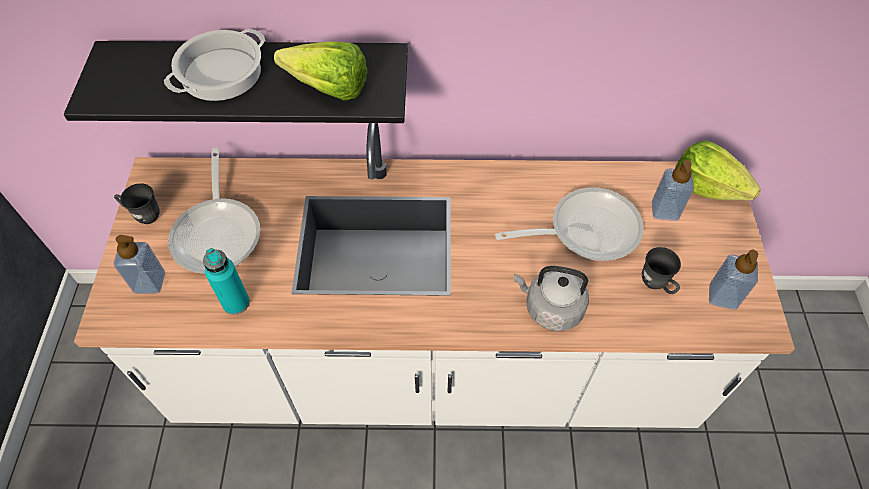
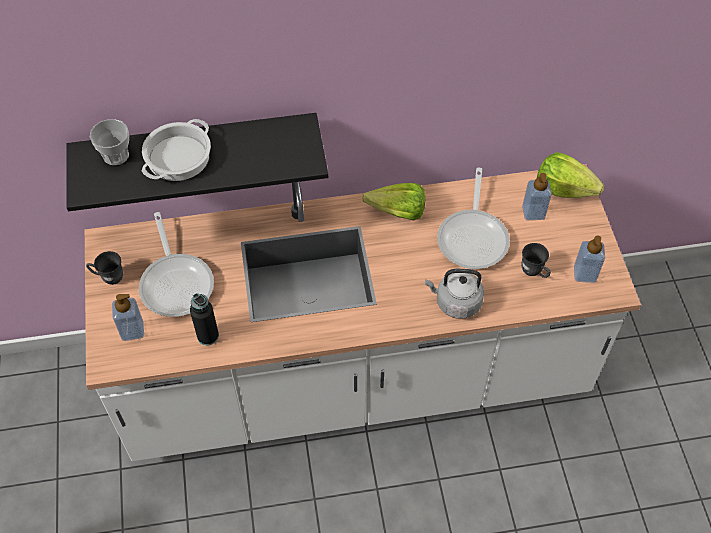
camera: 10 degrees left, 0 degrees up
(147, 62) = (116, 155): none -> cup
(236, 303) = (208, 336): turquoise bottle -> black bottle
(322, 86) = (260, 157): lettuce -> lettuce (393, 211)
(585, 230) = (473, 237): frying pan -> frying pan turned 120 degrees clockwise

